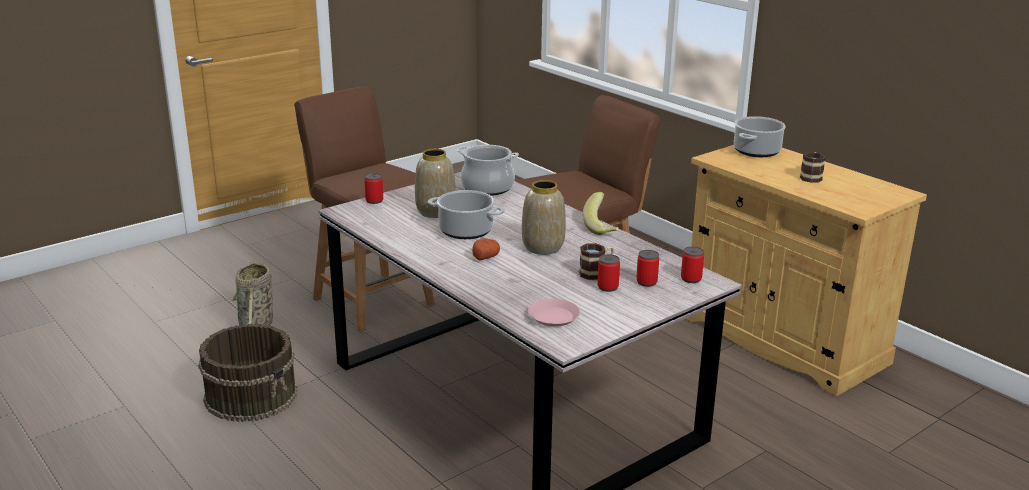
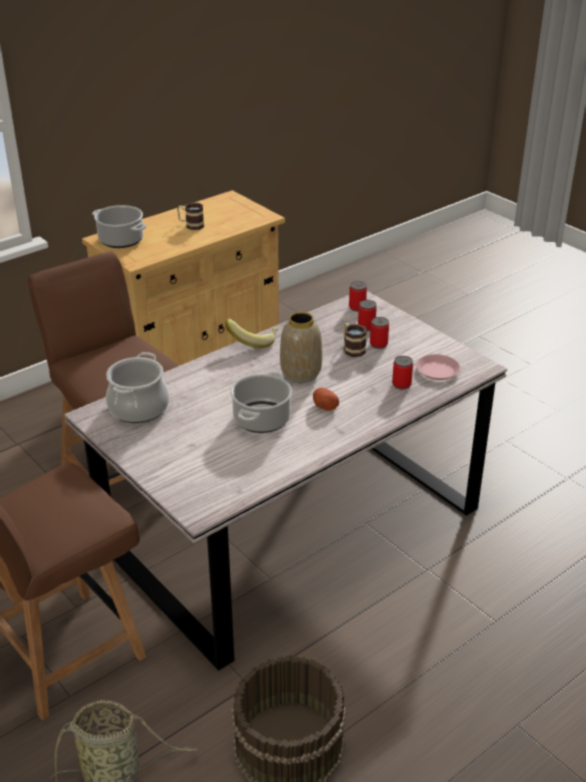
camera: 90 degrees left, 10 degrees up
(374, 200) = (169, 489): can -> can (401, 384)
(435, 212) = (208, 441): vase -> none

